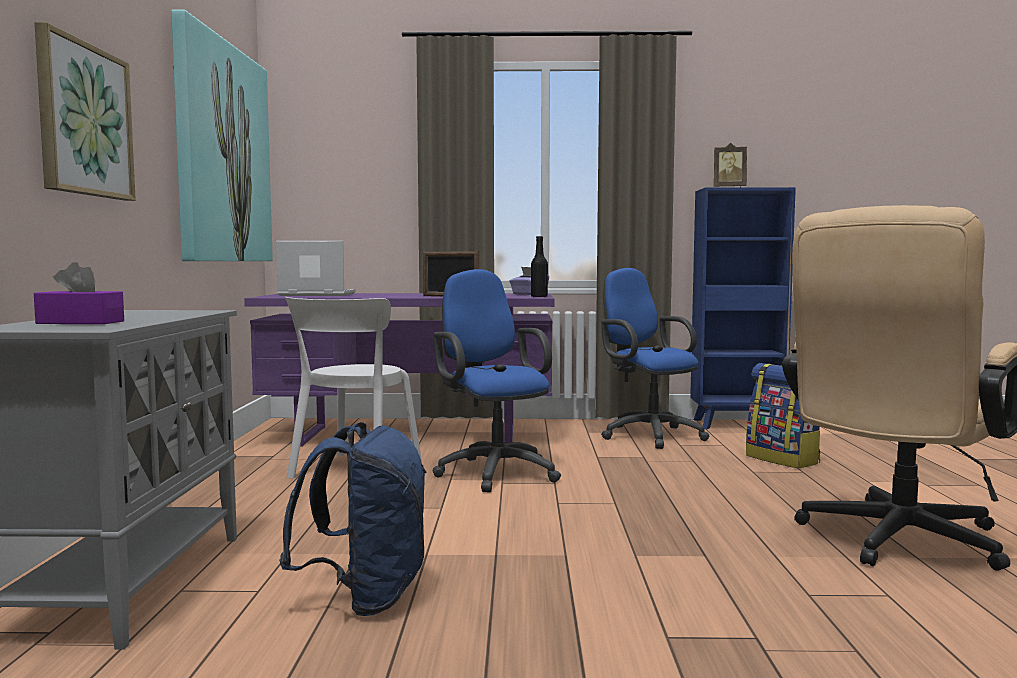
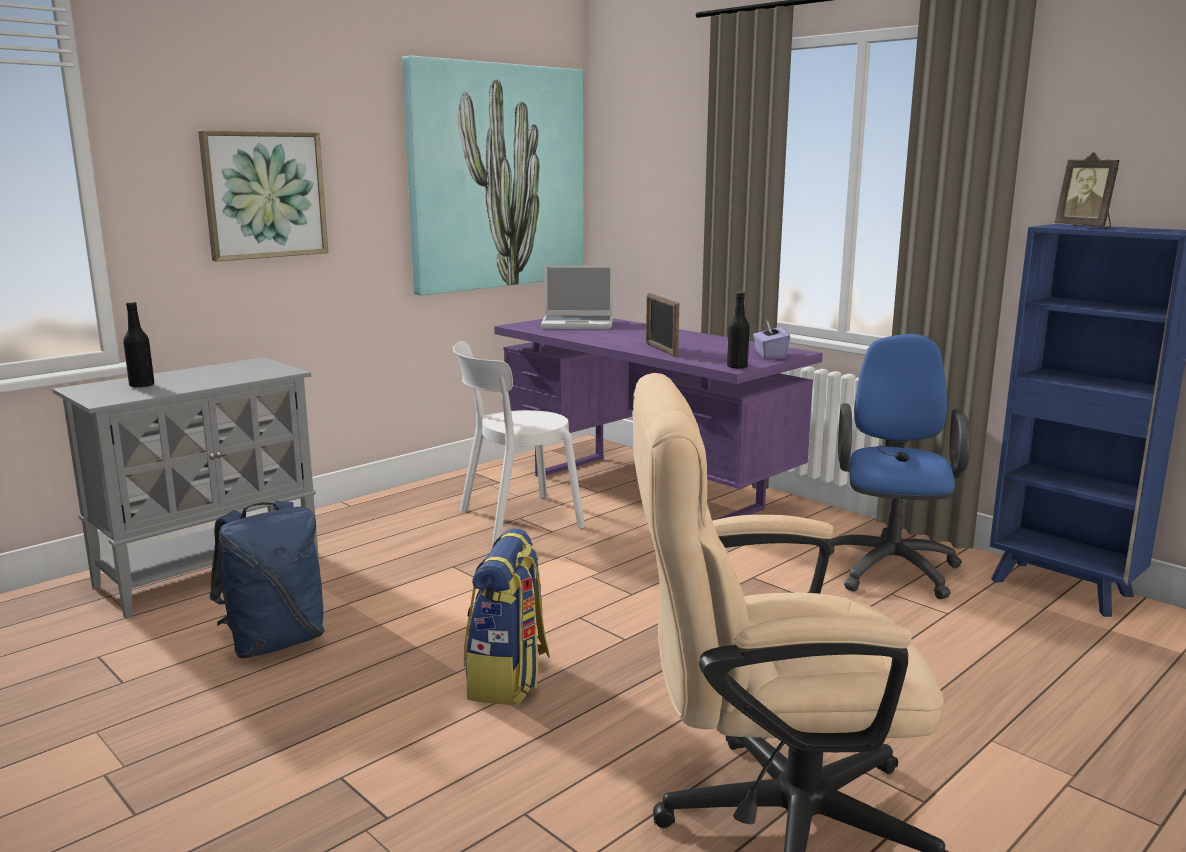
camera: 45 degrees right, 10 degrees up
(80, 322) = (142, 385): purple tissue box -> black bottle
(316, 294) = (578, 324): laptop -> laptop turned 135 degrees clockwise
(494, 472) = (614, 560): blue office chair -> none
(783, 459) = (967, 663): backpack -> backpack (508, 679)

